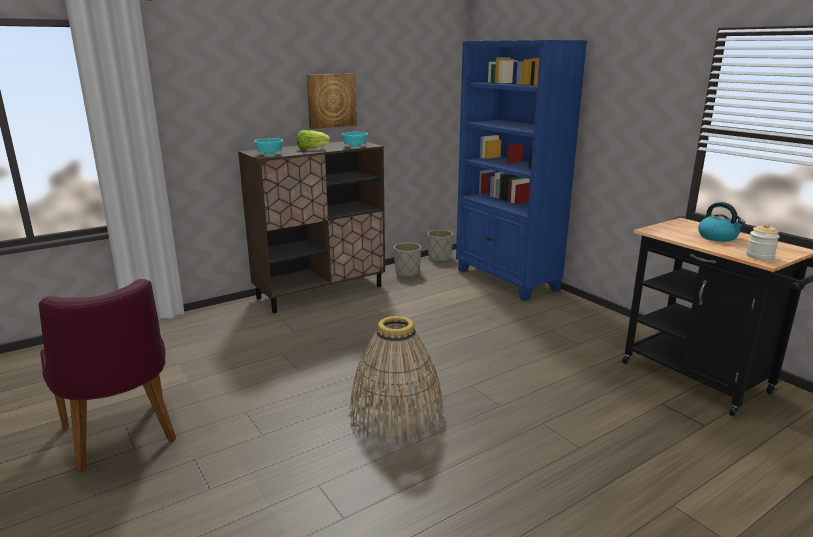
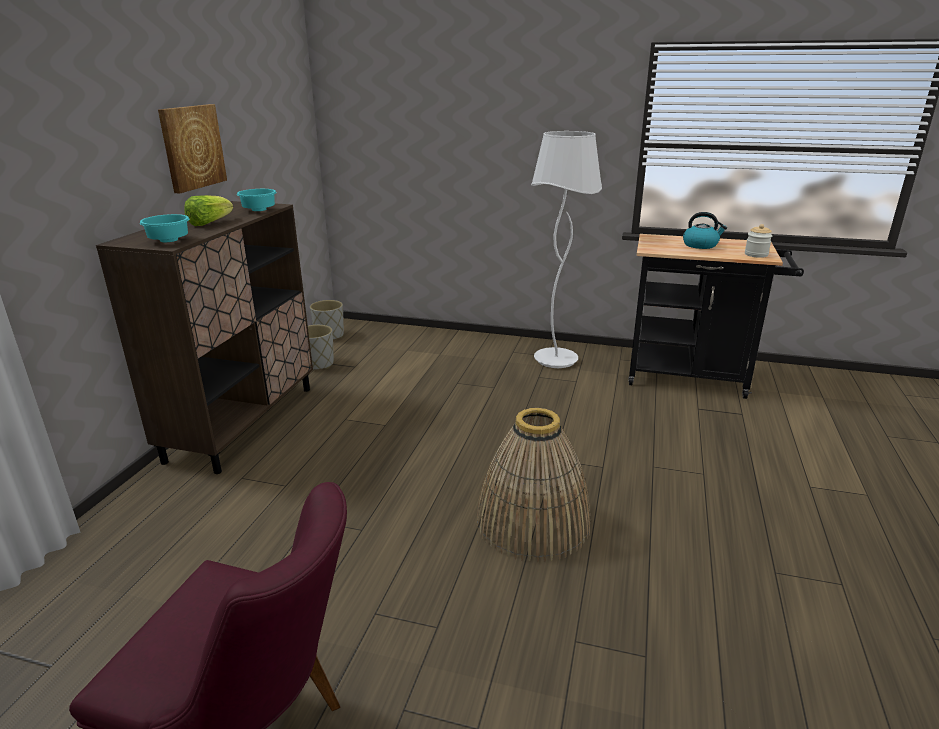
camera: 40 degrees left, 5 degrees up
(506, 280) = (431, 339): blue bookcase -> none
(586, 323) = (556, 360): none -> white floor lamp

